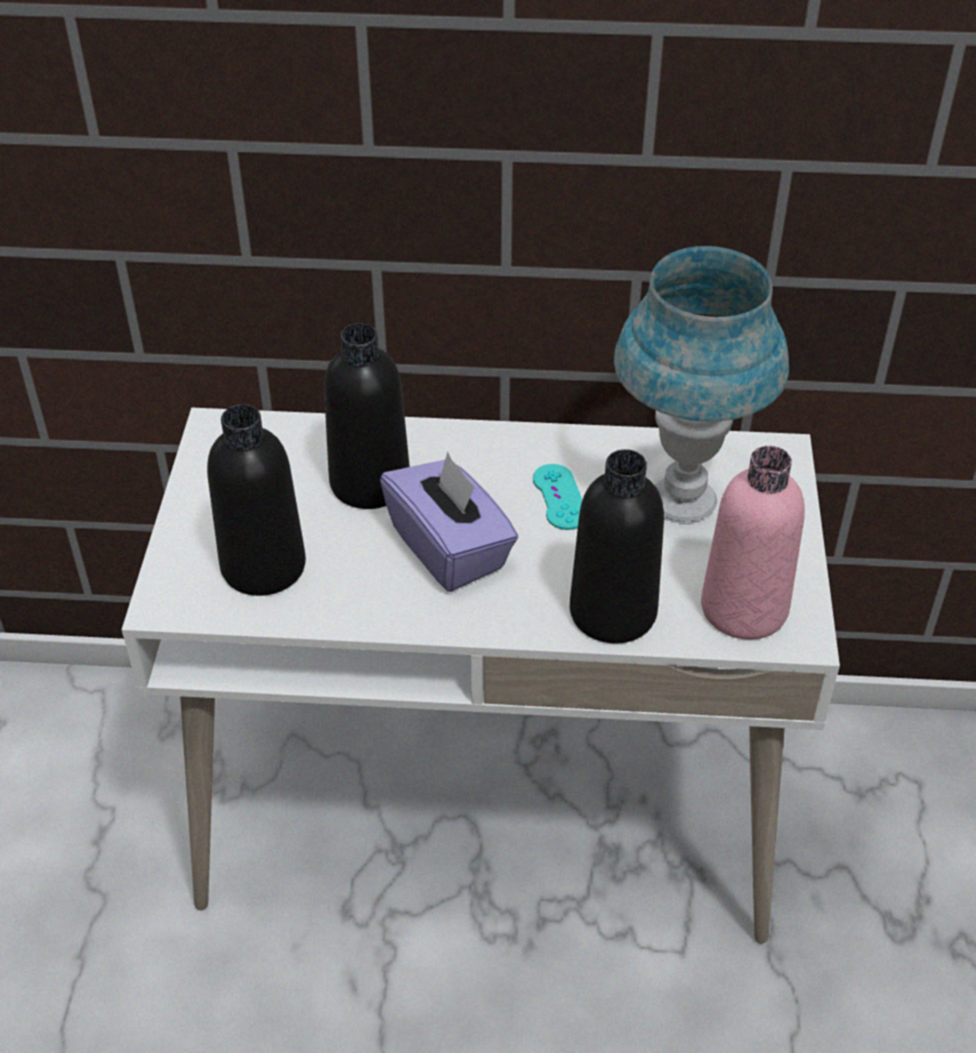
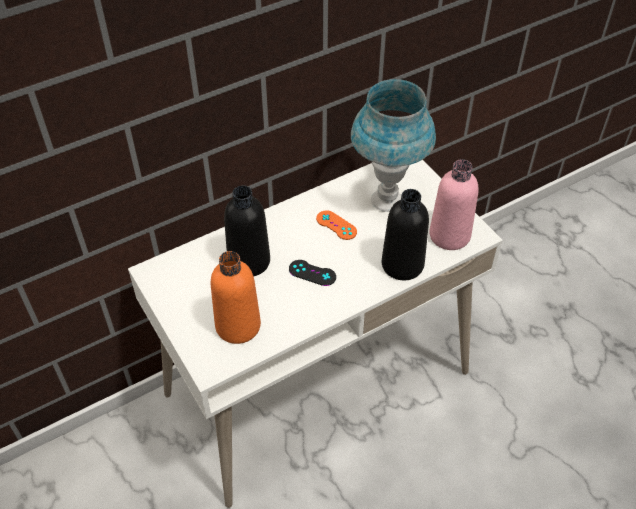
camera: 35 degrees left, 5 degrees up
(263, 566) = (238, 326): black bottle -> orange bottle
(450, 549) = (312, 273): purple tissue box -> black game controller
(559, 497) = (336, 225): turquoise game controller -> orange game controller

